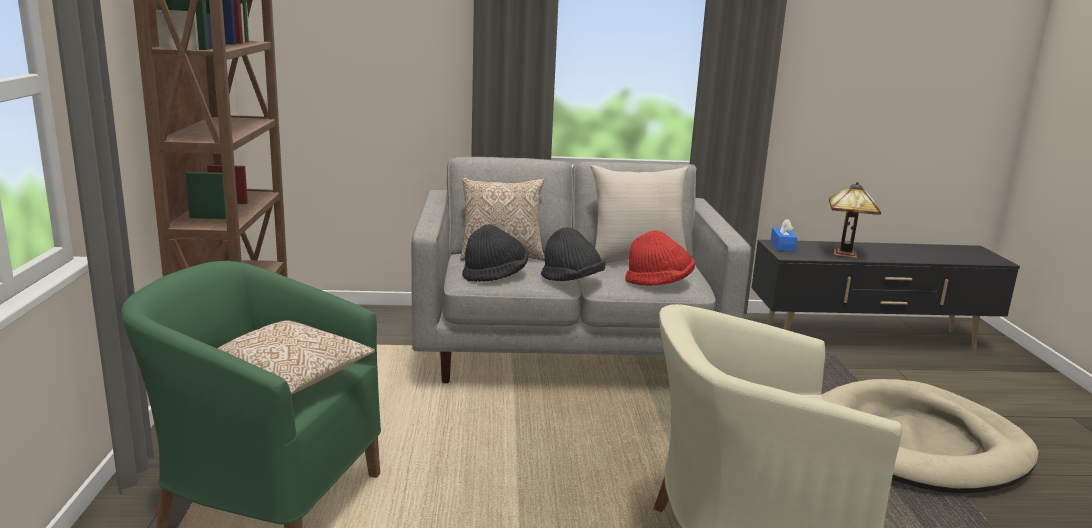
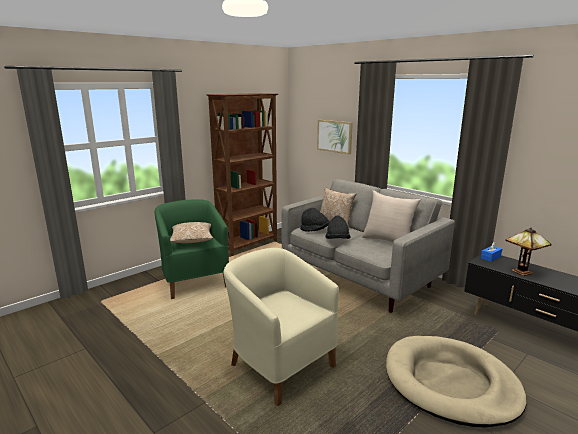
camera: 50 degrees right, 0 degrees up
(394, 64) = (334, 136): none -> picture
(659, 283) = (372, 252): red hat -> none

